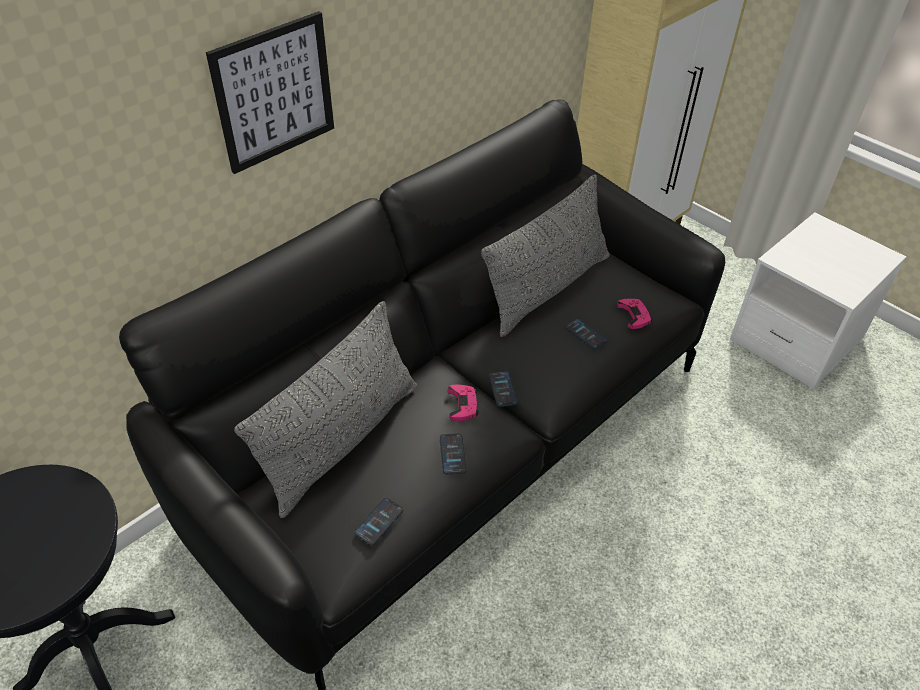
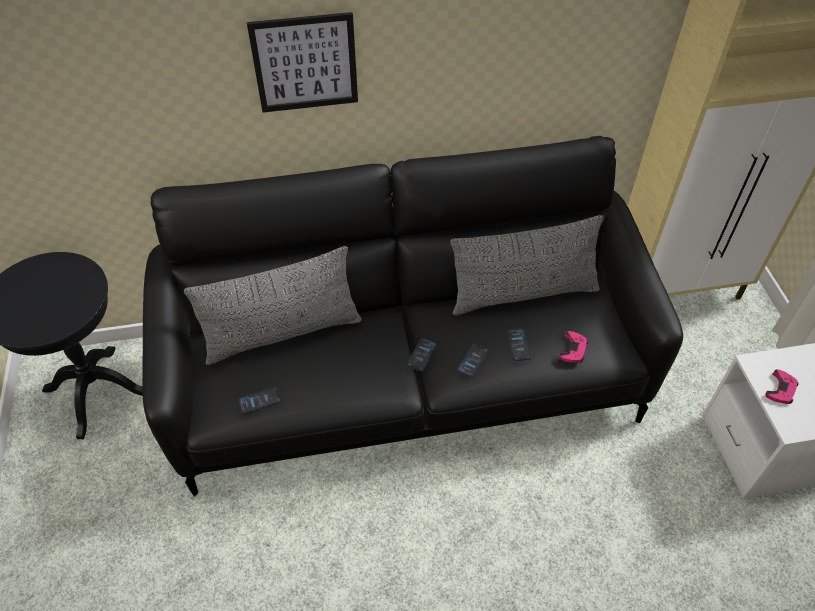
camera: 35 degrees right, 5 degrees up
(452, 454) = (344, 382): phone -> phone (473, 360)
(462, 405) = (381, 351): pink game controller -> pink game controller (781, 389)

